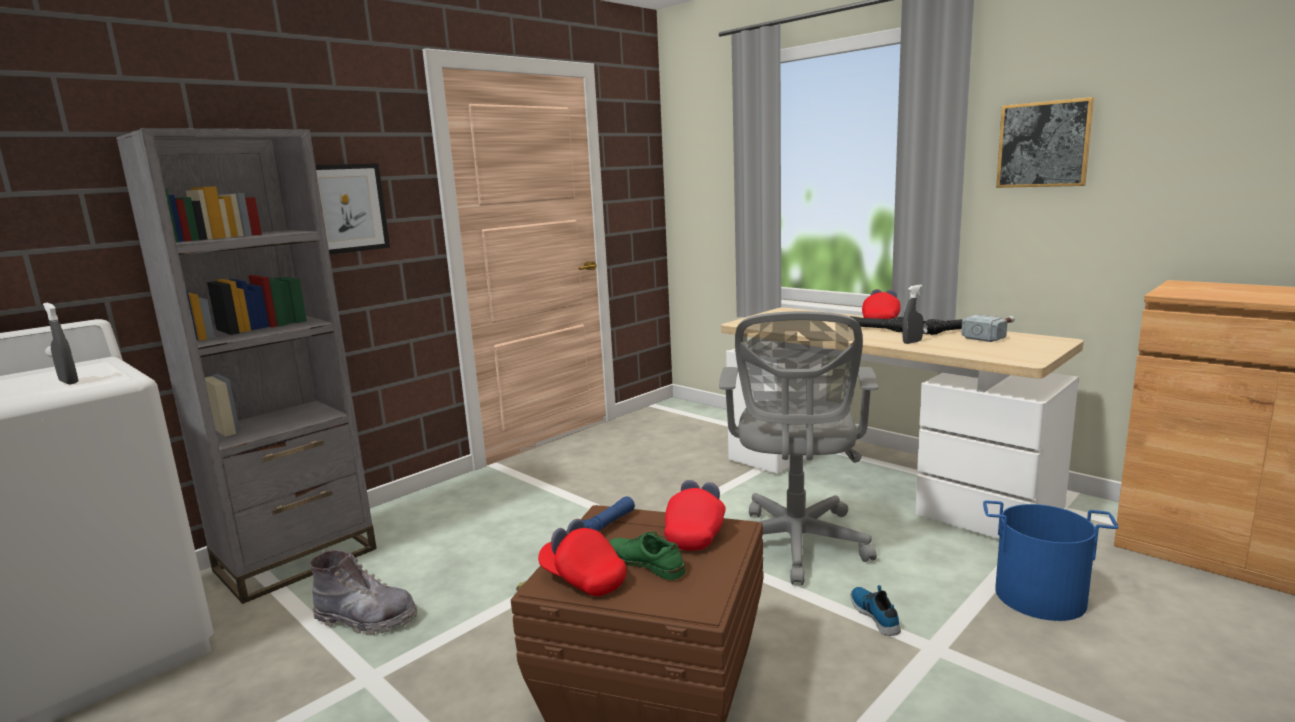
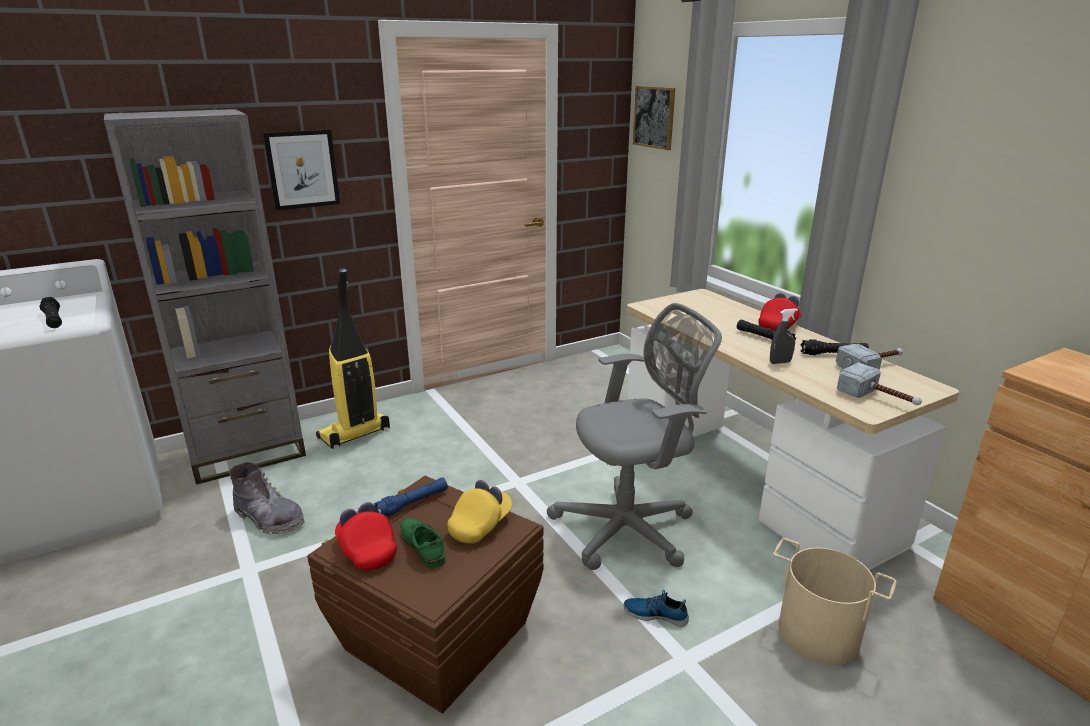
camera: 15 degrees right, 10 degrees up
(69, 382) = (53, 320): grey spray bottle -> black flashlight
(426, 518) = (354, 434): none -> vacuum cleaner
(696, 533) = (480, 525): red cap -> yellow cap
(796, 546) = (630, 528): grey office chair -> grey office chair turned 135 degrees counterclockwise
(876, 615) = (655, 614): shoe -> shoe turned 75 degrees counterclockwise
(1025, 352) = (878, 398): none -> hammer
(1039, 595) = (818, 633): blue bucket -> beige bucket
(1043, 144) = (971, 173): picture -> picture (654, 117)

